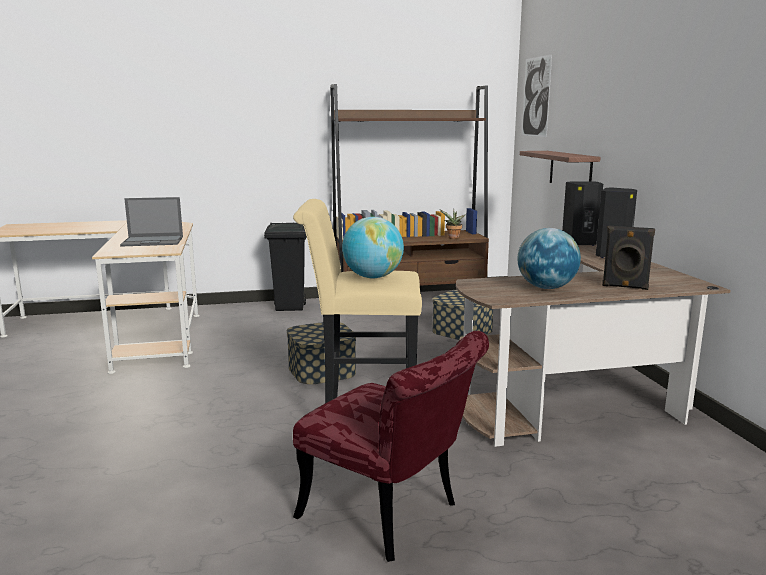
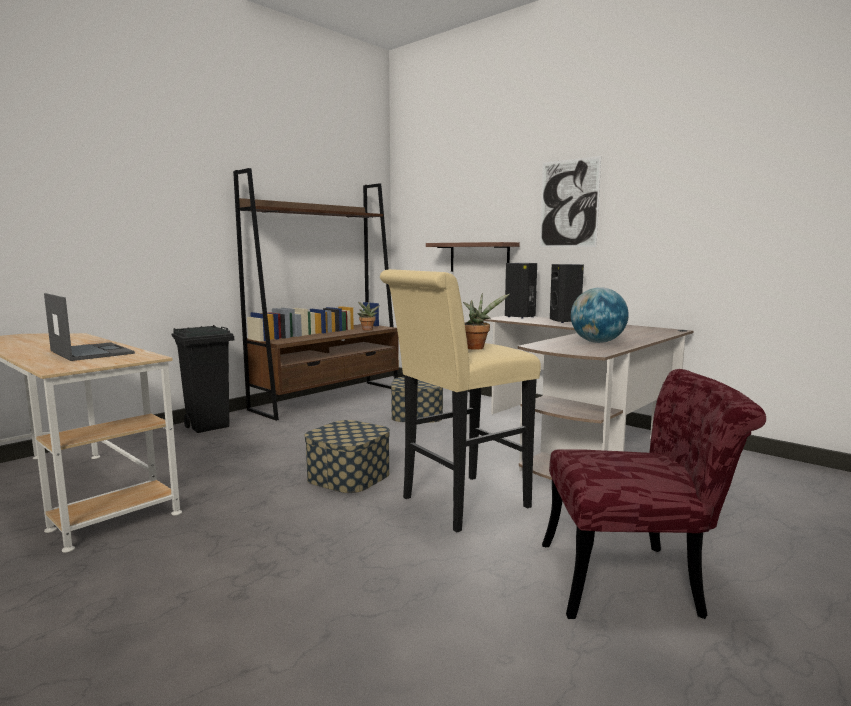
camera: 35 degrees left, 5 degrees down
(153, 241) = (91, 352): laptop -> laptop turned 90 degrees counterclockwise
(373, 277) = (477, 347): globe -> potted plant
(536, 97) = (422, 196): picture -> picture (568, 203)
(625, 287) = (638, 336): black speaker -> none

